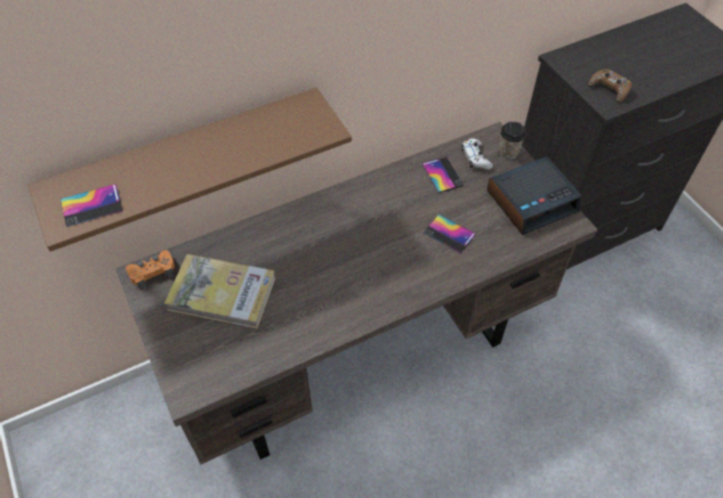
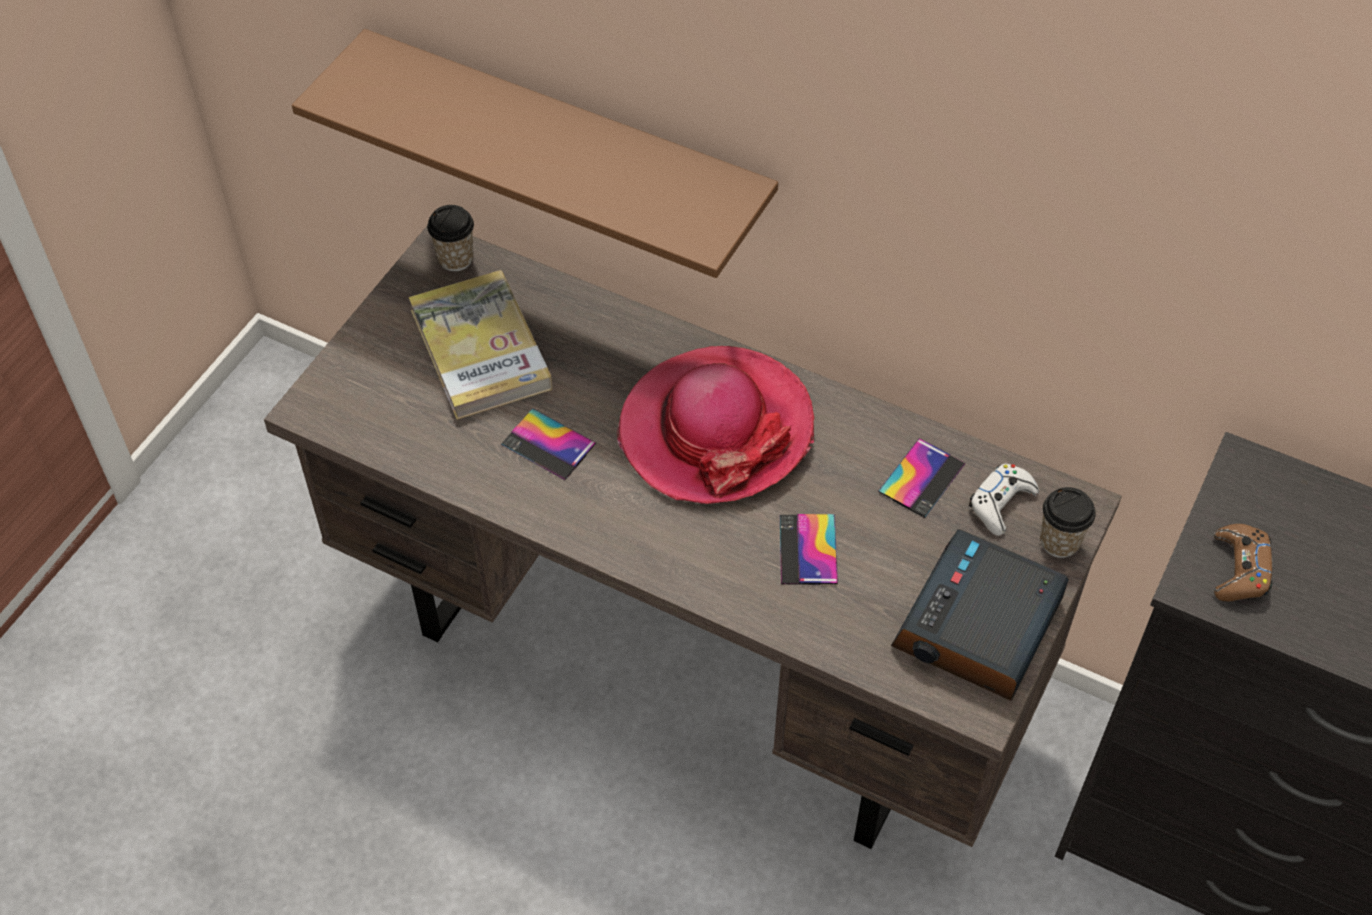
camera: 55 degrees right, 0 degrees up
(92, 205) = (379, 100): phone -> phone (548, 444)
(152, 272) = (455, 259): orange game controller -> cup
(356, 228) = (716, 429): none -> hat
(532, 200) = (978, 626): alarm clock -> alarm clock turned 90 degrees clockwise

